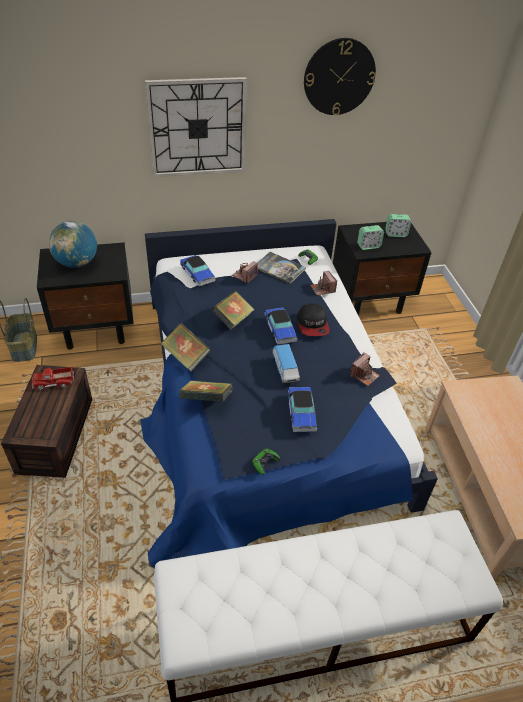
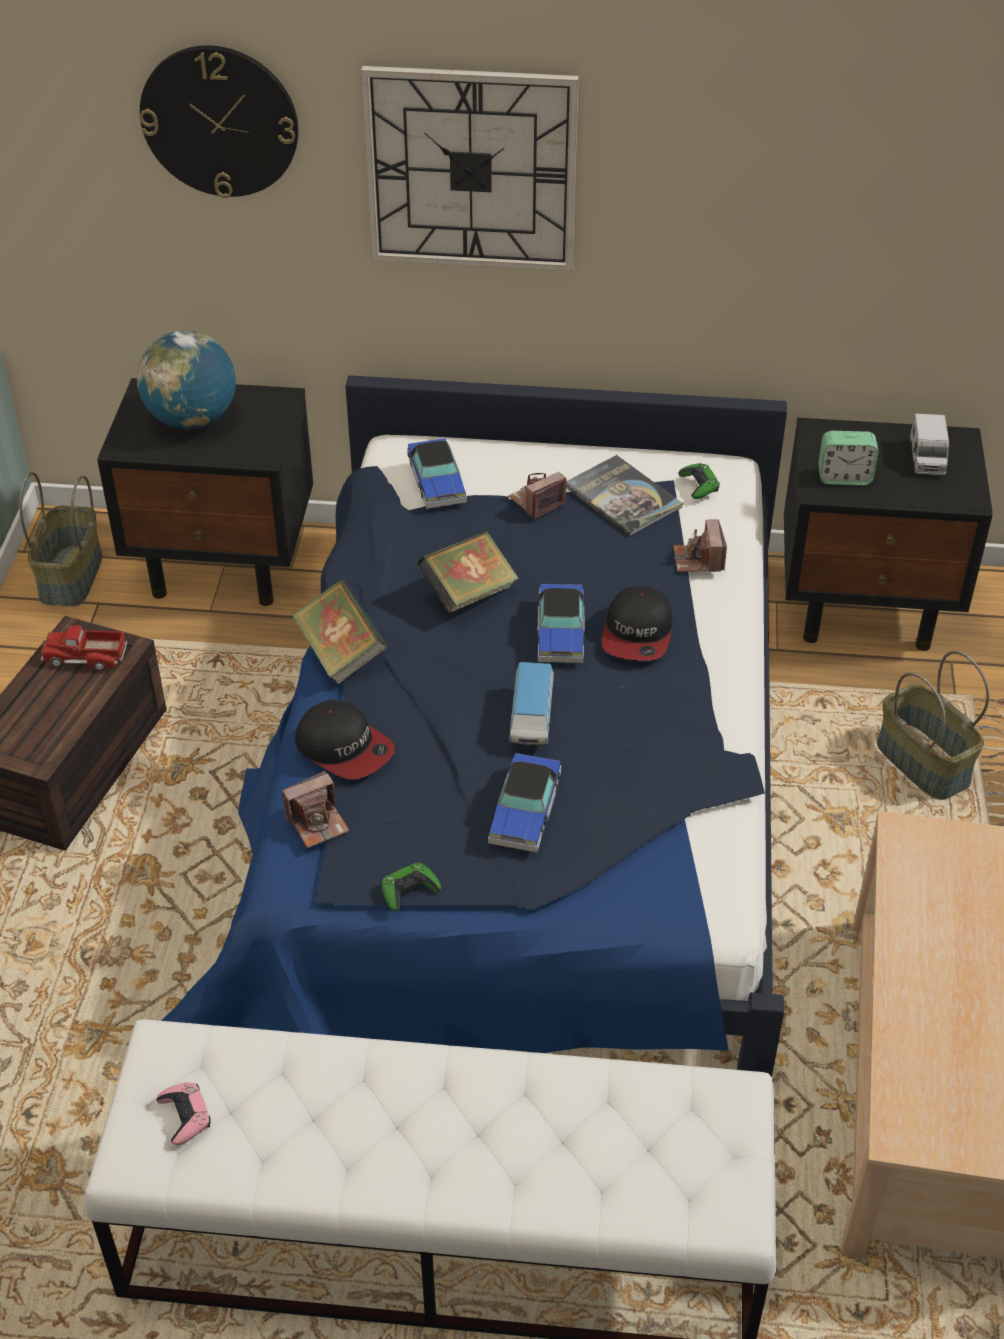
camera: 20 degrees right, 0 degrees up
(202, 609) = (185, 1116): none -> pink game controller
(206, 401) = (344, 748): book -> cap
(339, 77) = (793, 92): wall clock -> wall clock (219, 121)
(364, 375) = (697, 762): camera -> camera (317, 822)
(395, 234) = (926, 458): alarm clock -> toy truck
(419, 358) = (921, 763): none -> basket

